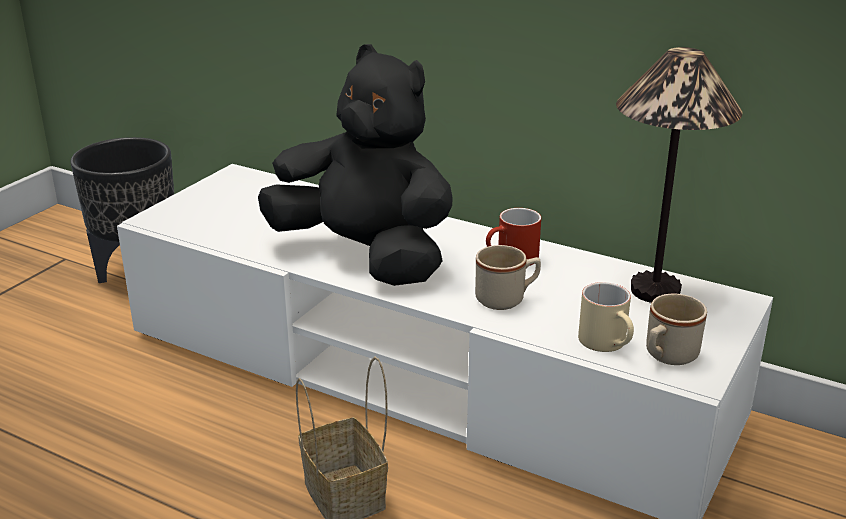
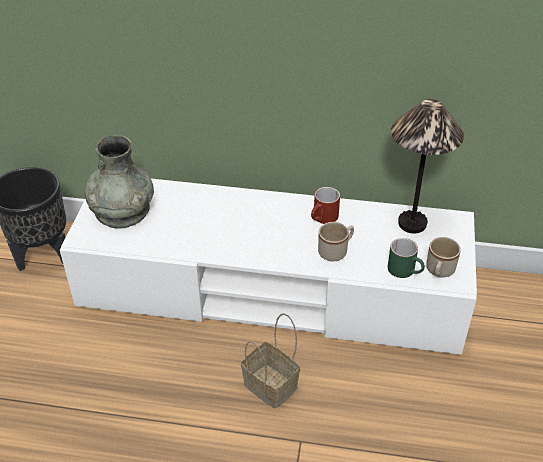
camera: 20 degrees left, 15 degrees up
(230, 201) = (122, 210): none -> grey vase
(365, 256) = (236, 237): black plush toy -> none
(609, 344) = (406, 270): beige mug -> green mug

